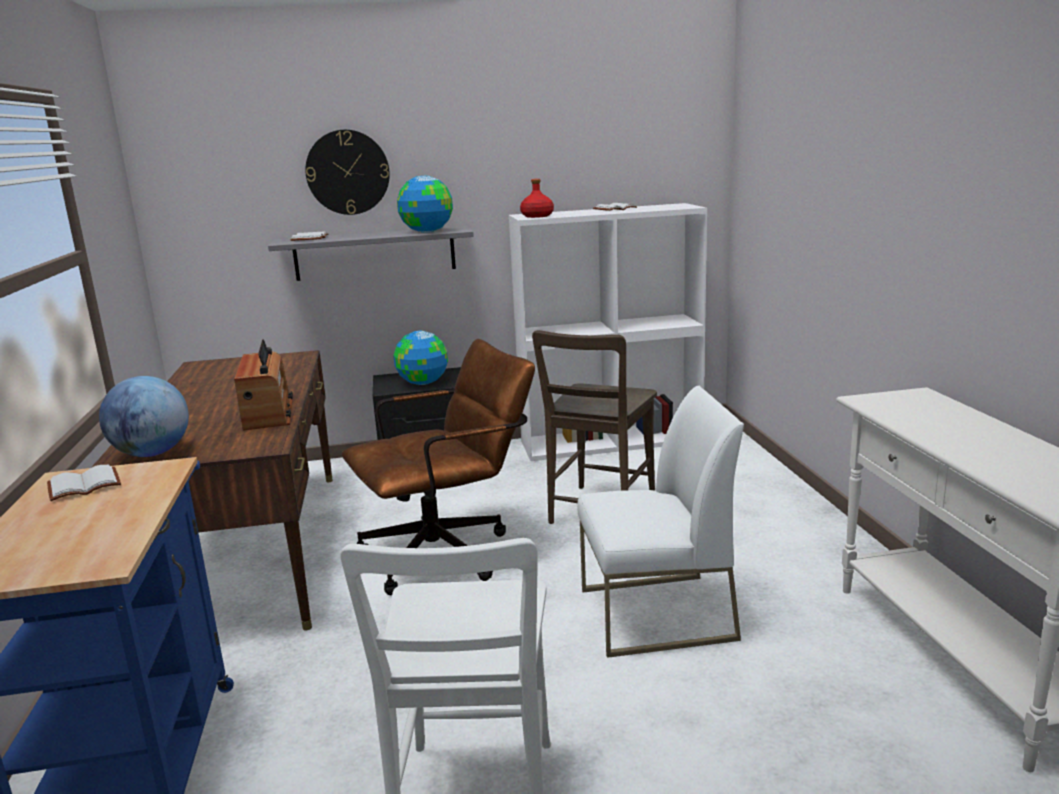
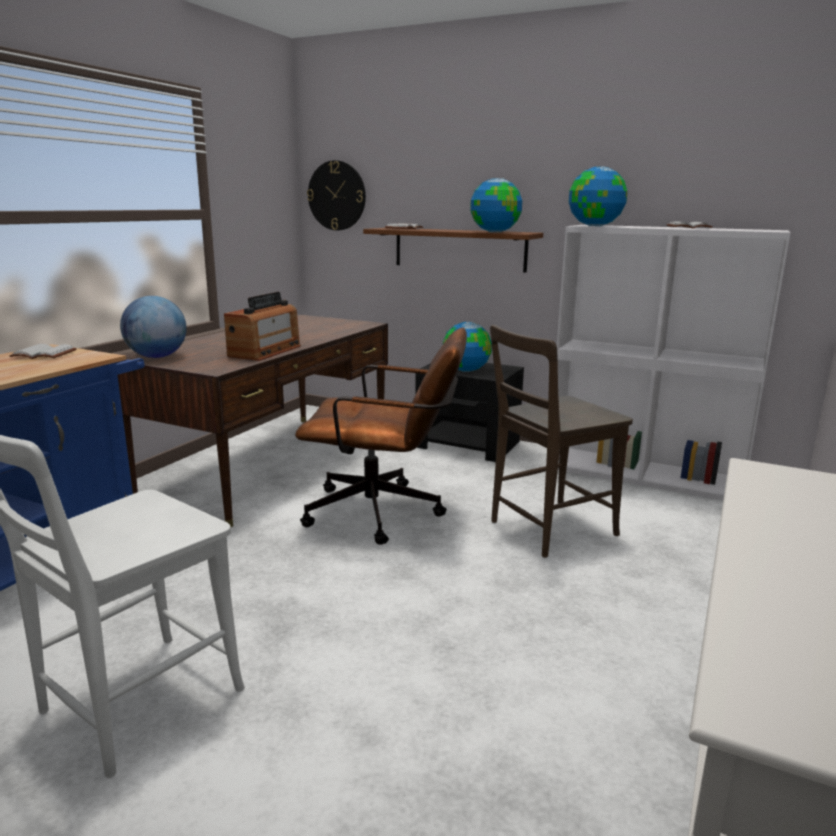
camera: 35 degrees right, 0 degrees up
(348, 172) = (447, 174): wall clock -> wall clock (337, 195)
(375, 253) = (459, 249): grey shelf -> brown shelf
(537, 216) = (594, 225): red bottle -> globe
(655, 615) = (472, 634): white chair -> none

